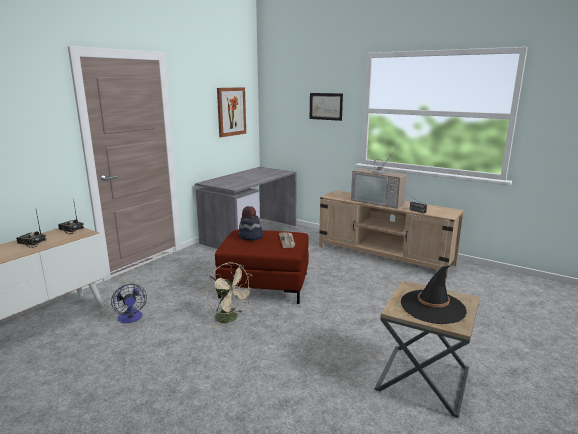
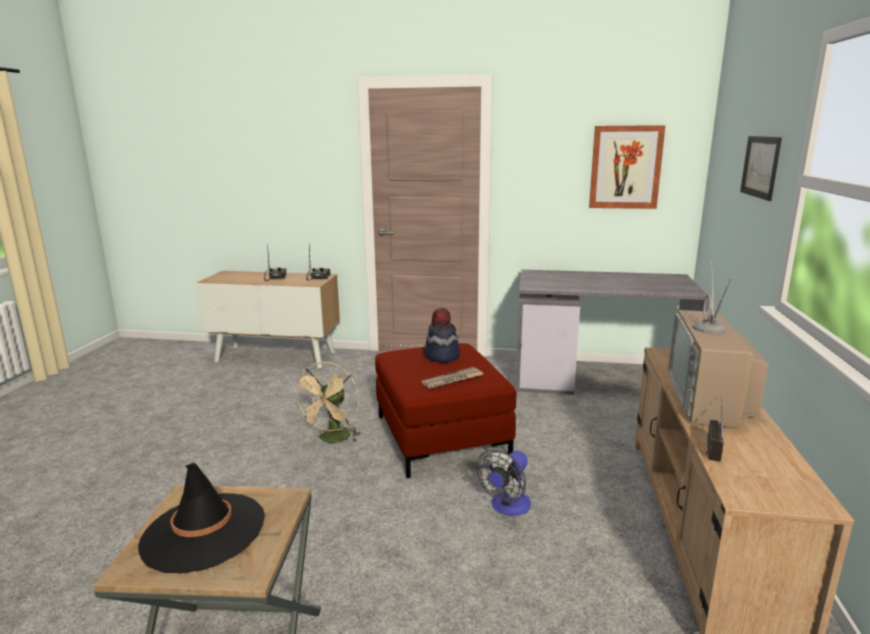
camera: 65 degrees right, 0 degrees up
(131, 319) = (301, 388): fan -> fan (507, 507)

